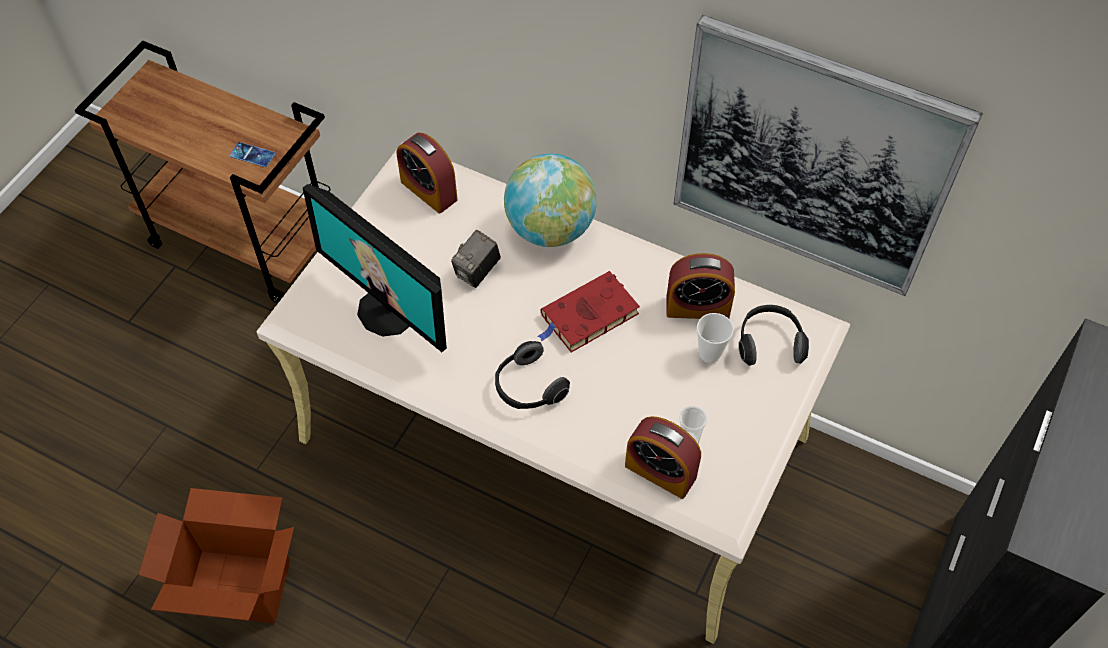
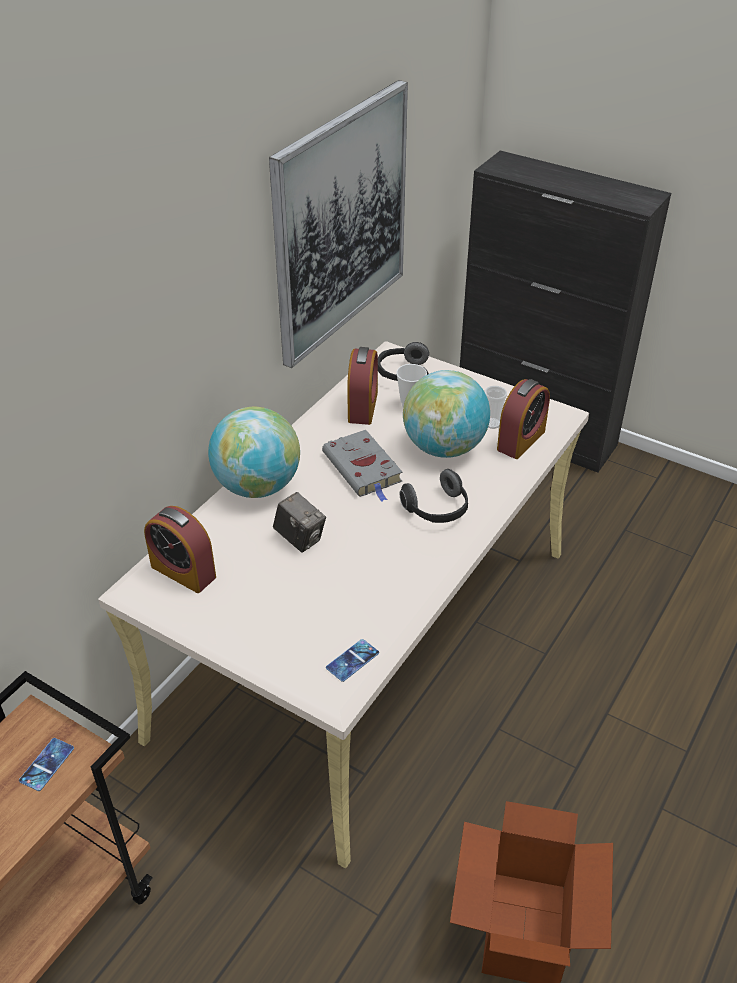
camera: 85 degrees left, 15 degrees down
(324, 328) = (352, 660): none -> phone
(388, 311) = (337, 607): monitor -> none
(429, 190) = (183, 571): alarm clock -> alarm clock turned 75 degrees clockwise
(587, 316) = (363, 469): red book -> grey book
(635, 391) = (444, 447): none -> globe

